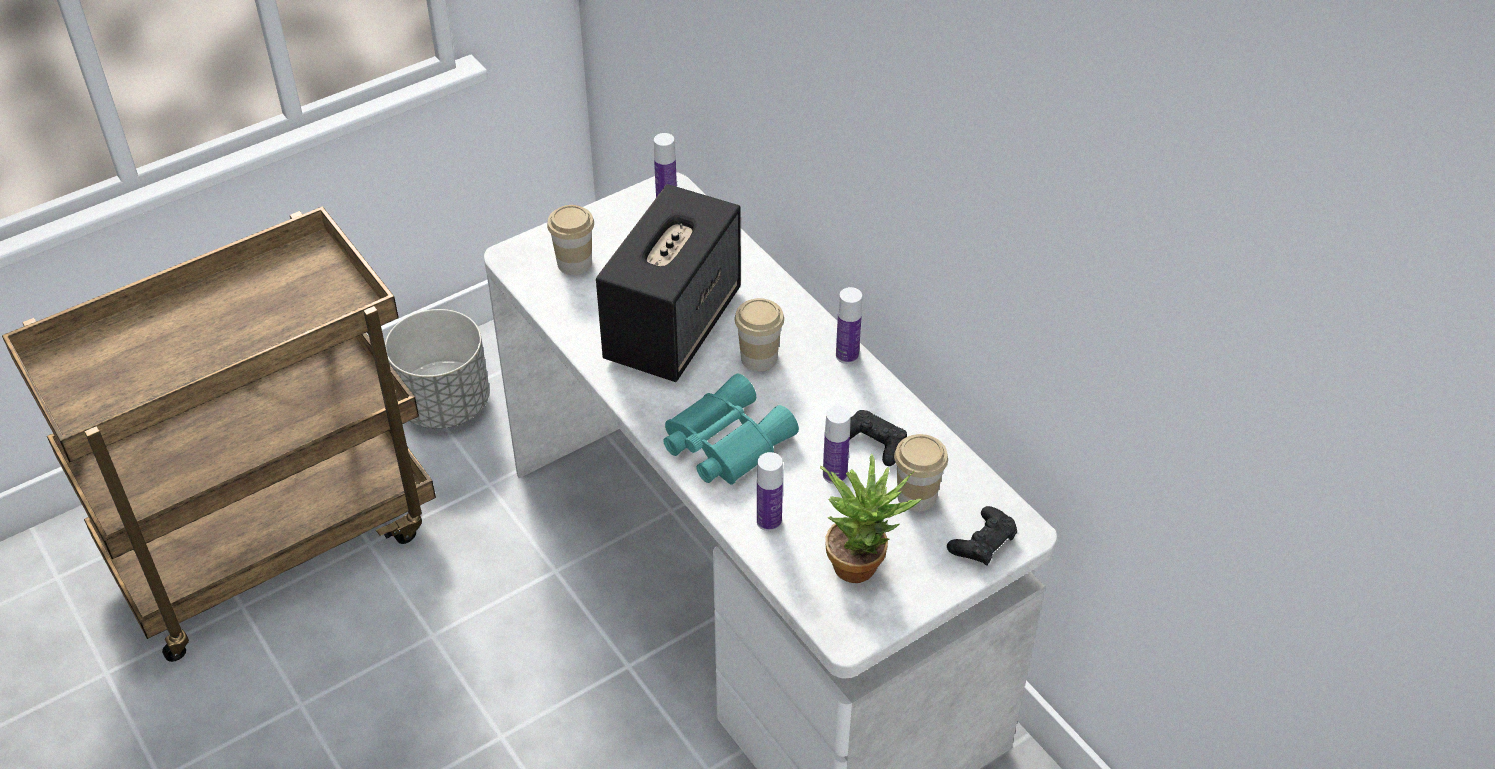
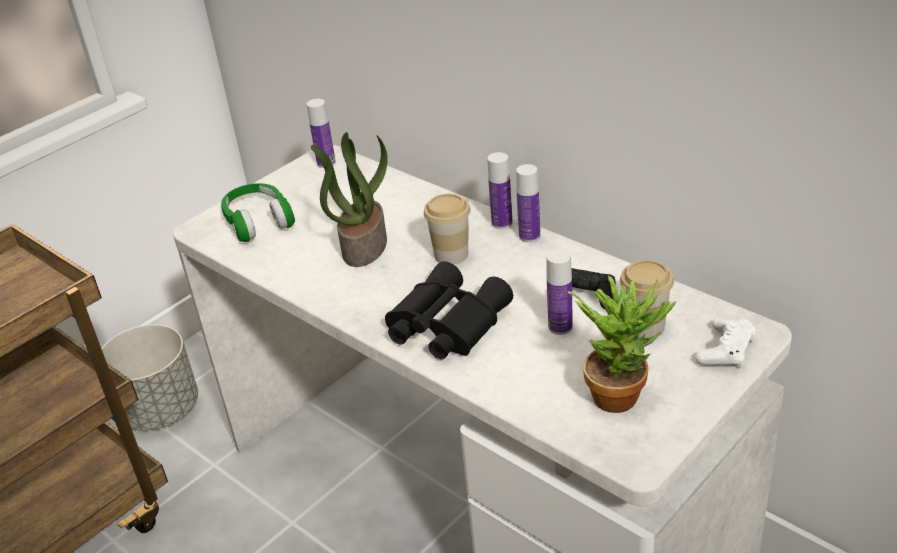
camera: 10 degrees left, 10 degrees down
(574, 263) = (258, 222): cup -> green headphones
(673, 324) = (363, 246): speaker -> potted plant
(724, 441) = (444, 324): turquoise binoculars -> black binoculars
(769, 521) = (514, 379): bottle -> bottle (502, 223)
(983, 542) = (725, 349): black game controller -> white game controller

